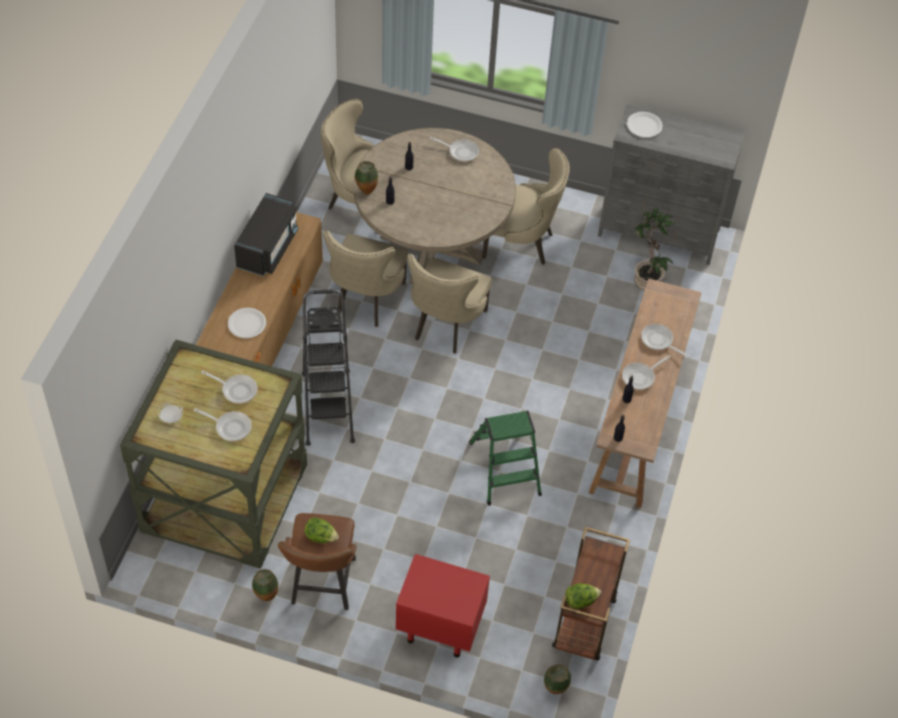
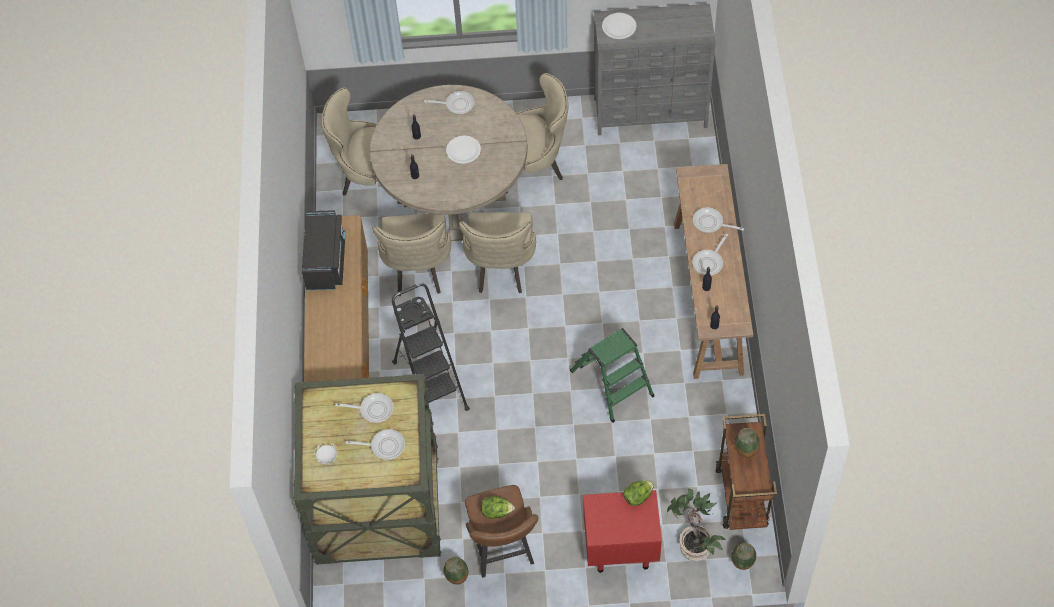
camera: 15 degrees left, 5 degrees up
(247, 324) = (341, 340): white plate -> white plate (463, 150)
(366, 192) = (389, 174): vase -> vase (744, 454)
(580, 601) = (745, 483): lettuce -> lettuce (638, 496)
(646, 280) = (658, 162): potted plant -> potted plant (693, 547)

